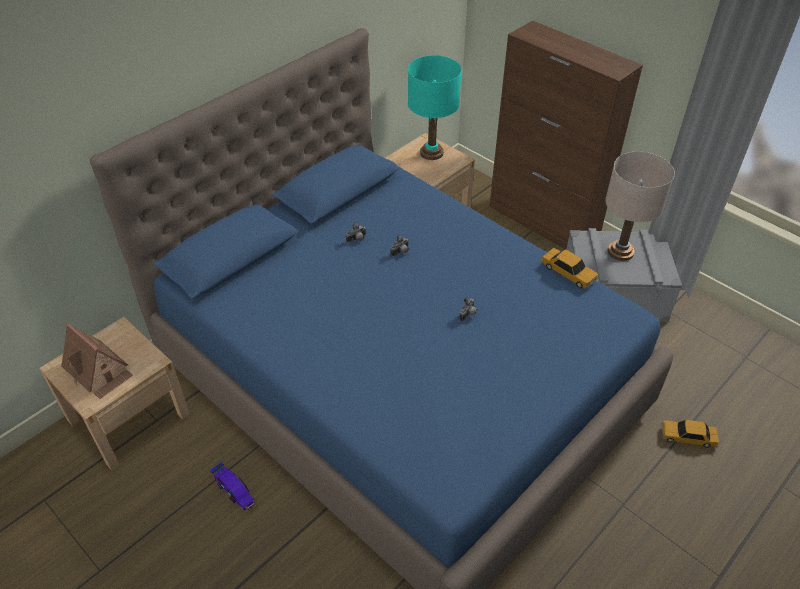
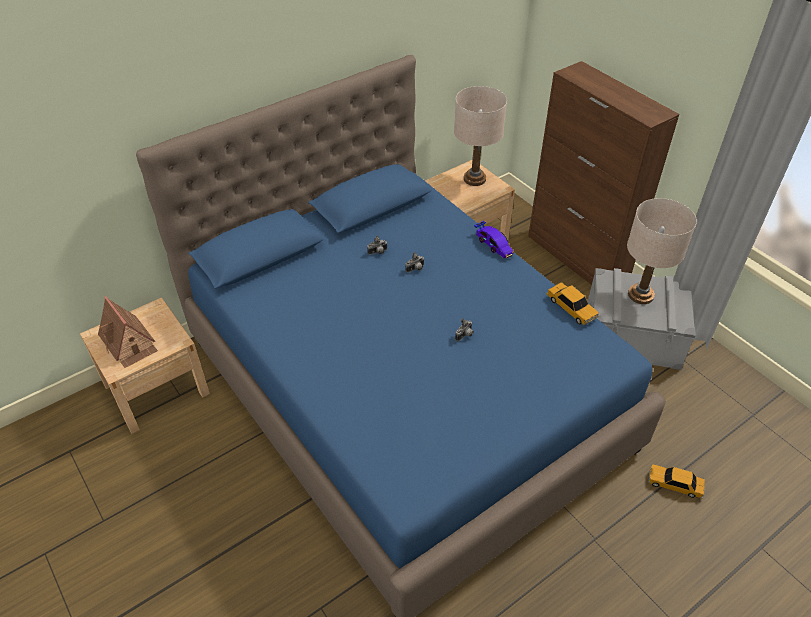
camera: 10 degrees right, 0 degrees up
(234, 490) = (234, 468): toy car -> toy car (493, 245)
(431, 153) = (474, 179): turquoise table lamp -> beige table lamp

